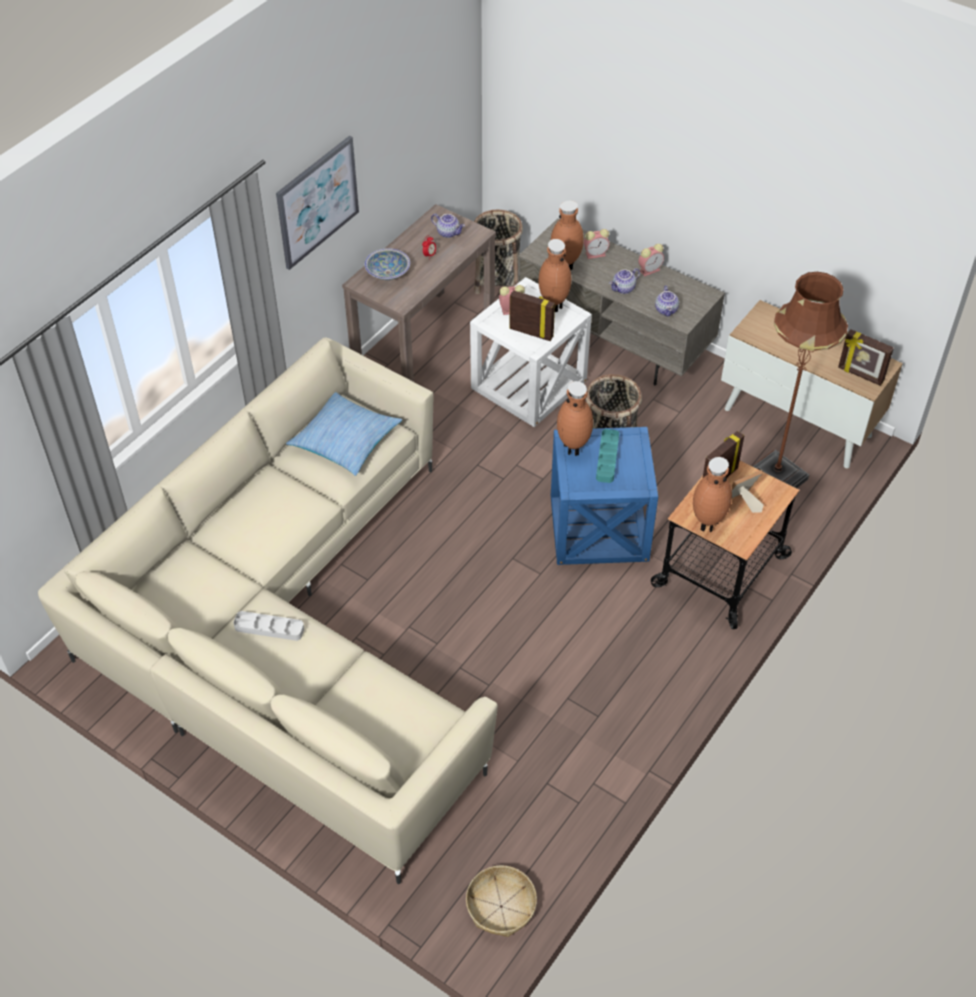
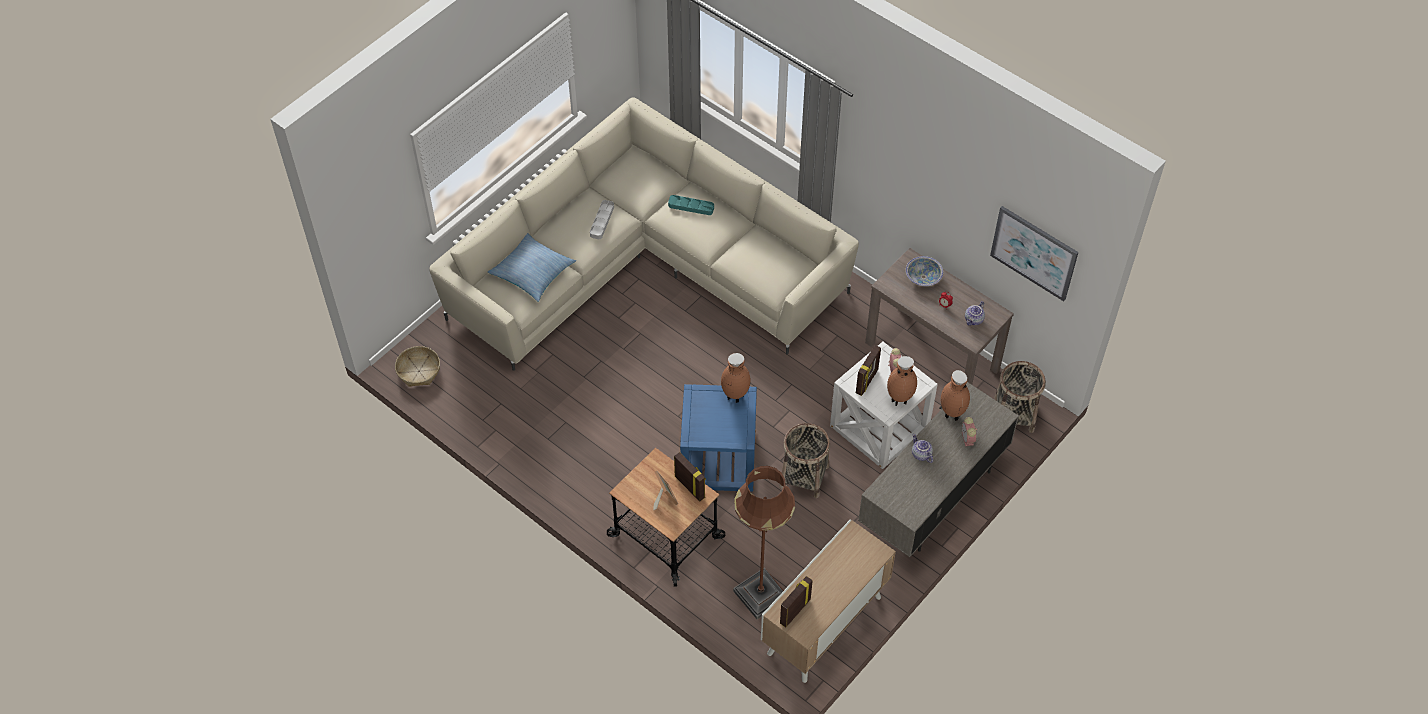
camera: 95 degrees right, 5 degrees up
(317, 202) = (906, 177): picture -> picture (1034, 253)
(345, 440) = (767, 264): pillow -> pillow (532, 272)
(607, 458) = (722, 418): turquoise tray -> turquoise tray (691, 207)
(650, 270) = (946, 478): alarm clock -> none
(666, 310) = (892, 483): teapot -> none
(707, 523) = (646, 472): brown vase -> none

